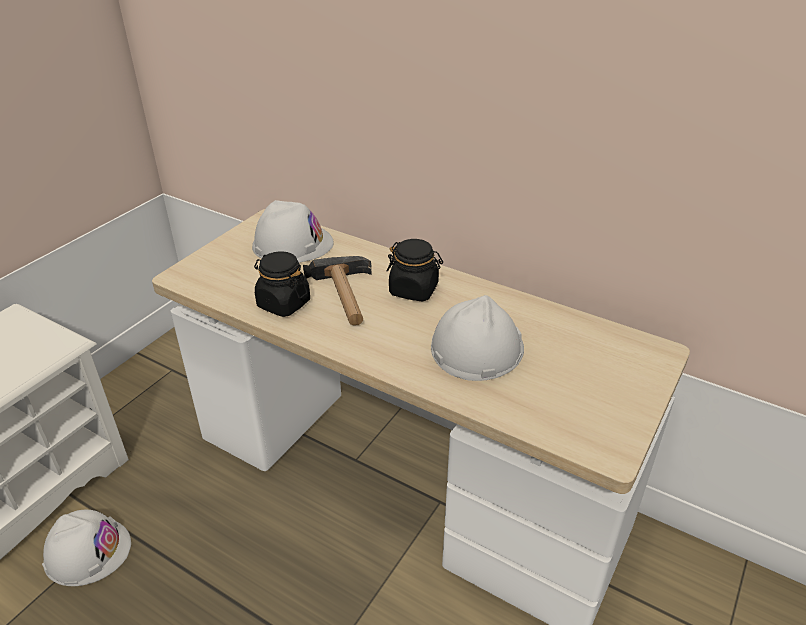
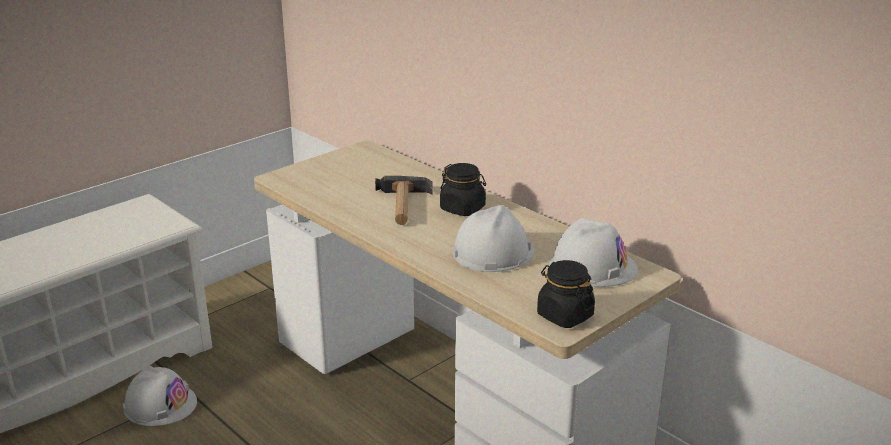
camera: 15 degrees right, 10 degrees down
(283, 303) = (350, 204): black jar -> black jar (564, 315)
(292, 244) = (377, 166): white hard hat -> white hard hat (592, 266)

